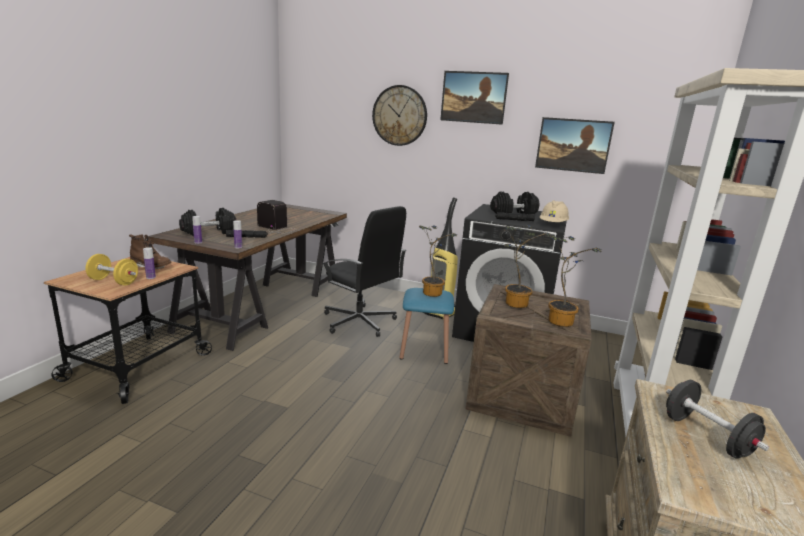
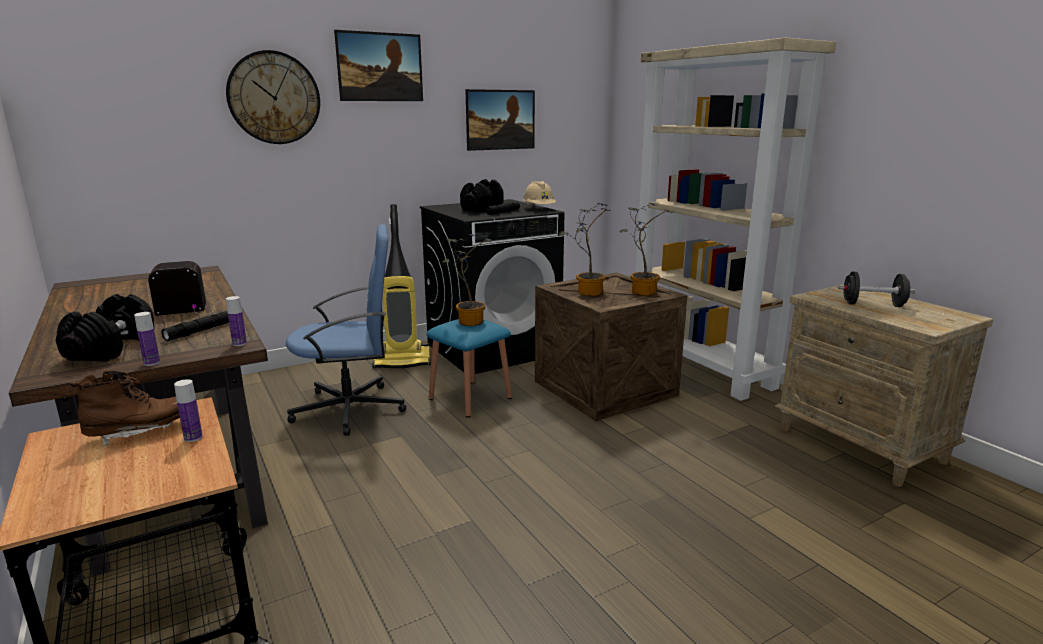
camera: 50 degrees left, 0 degrees up
(114, 281) = (151, 471): yellow dumbbell -> none
(359, 322) = (351, 409): black office chair -> blue office chair

